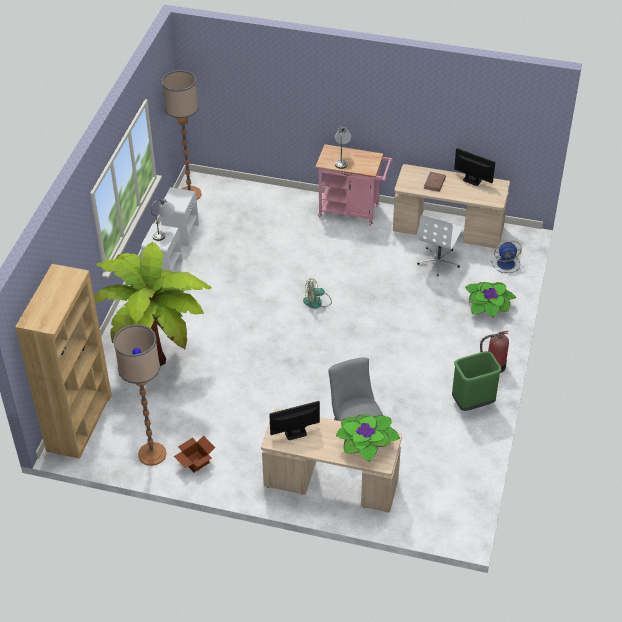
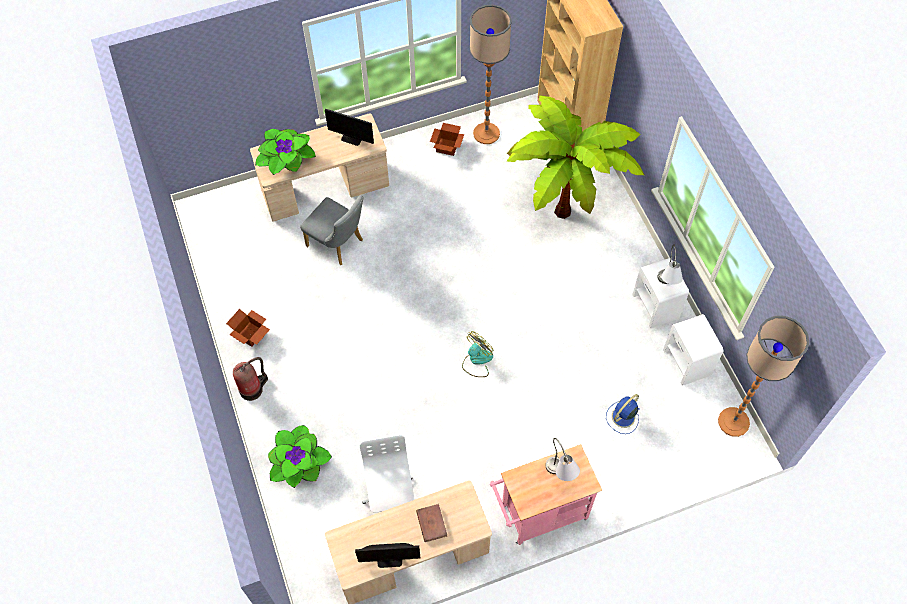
camera: 145 degrees right, 15 degrees up
(295, 433) = (352, 138): monitor -> monitor turned 75 degrees clockwise
(473, 402) = (251, 335): green trash can -> cardboard box
(506, 263) = (312, 544): blue fan -> blue fan (622, 417)

